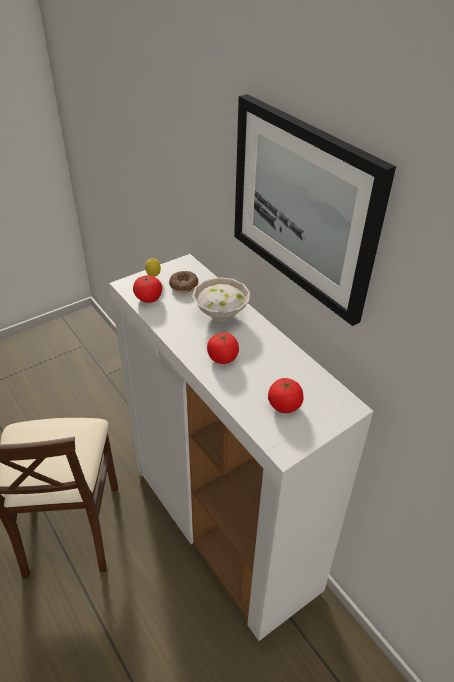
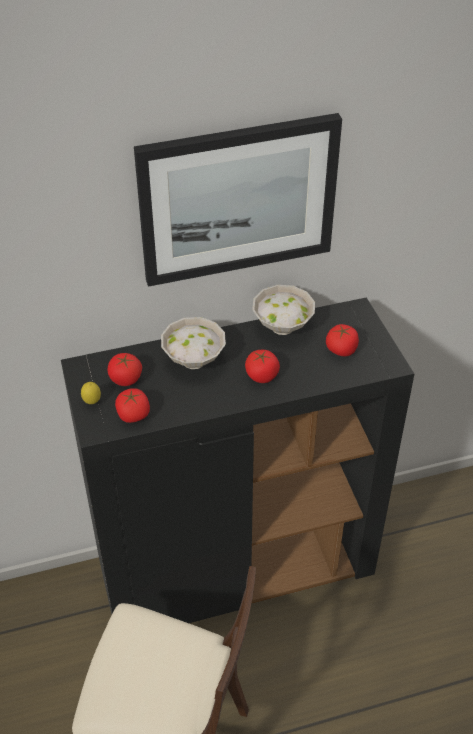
camera: 70 degrees left, 5 degrees up
(183, 286) = (125, 379): donut -> tomato
(224, 526) = (237, 569): white cabinet -> black cabinet
(291, 357) = (281, 326): none -> white bowl

